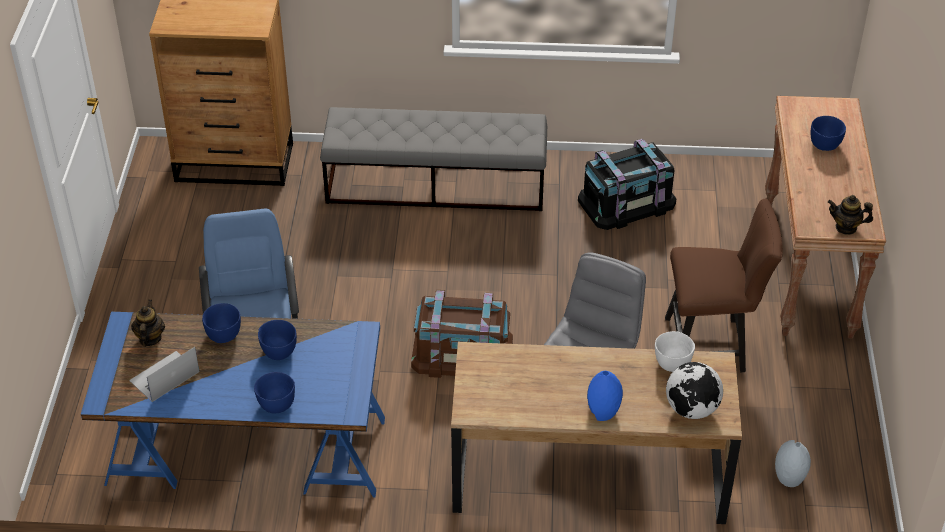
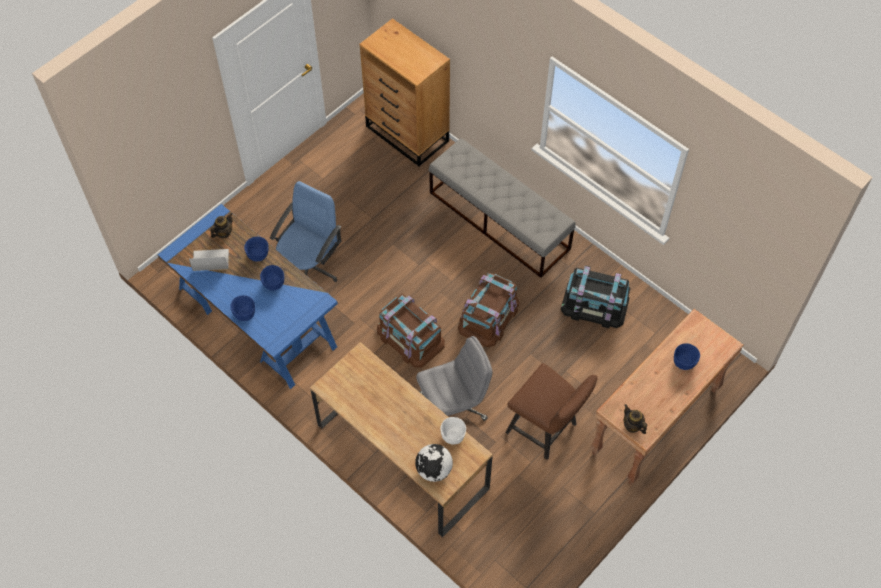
camera: 40 degrees right, 15 degrees up
(526, 279) = (488, 316): none -> brown storage box
(602, 412) = (388, 437): blue vase -> none
(789, 478) = (503, 538): grey vase -> none

